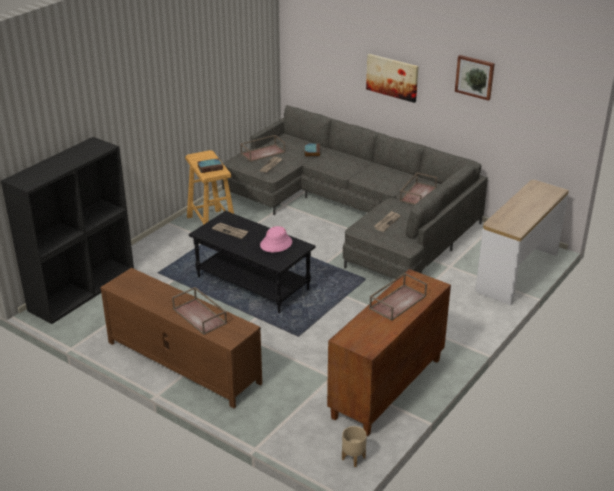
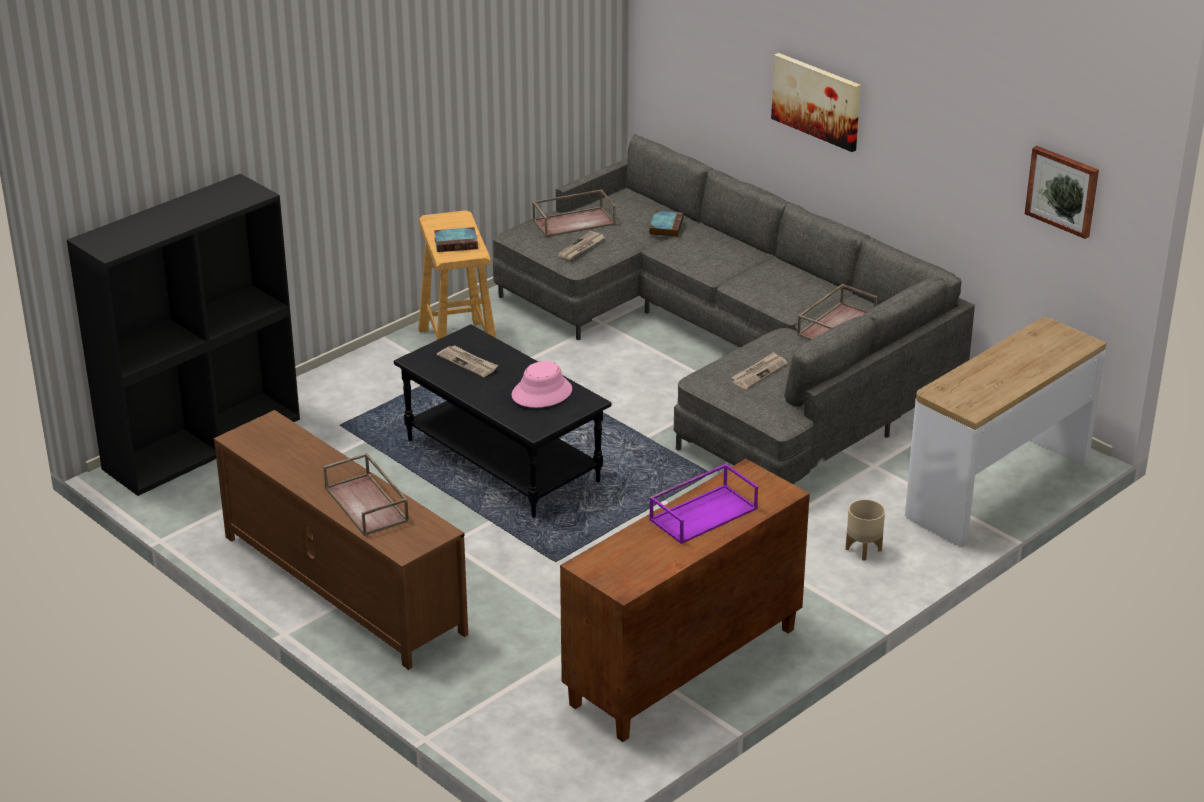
camera: 10 degrees right, 0 degrees up
(353, 458) = (586, 774): beige planter -> beige planter (863, 549)
(397, 302) = (703, 513): brown tray -> purple tray
(475, 77) = (955, 115): picture -> picture (1063, 191)

